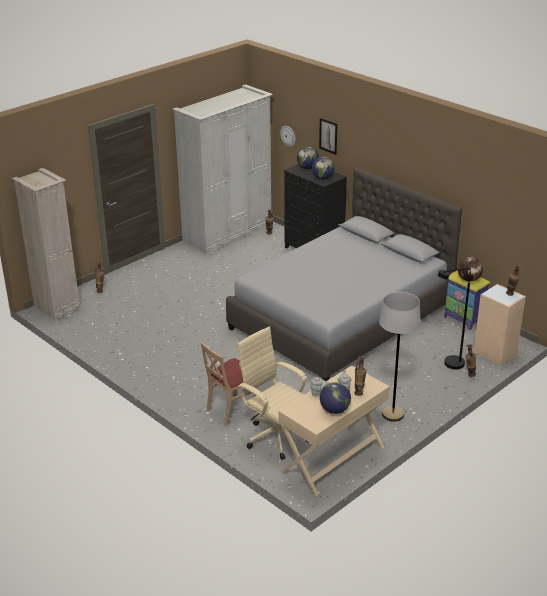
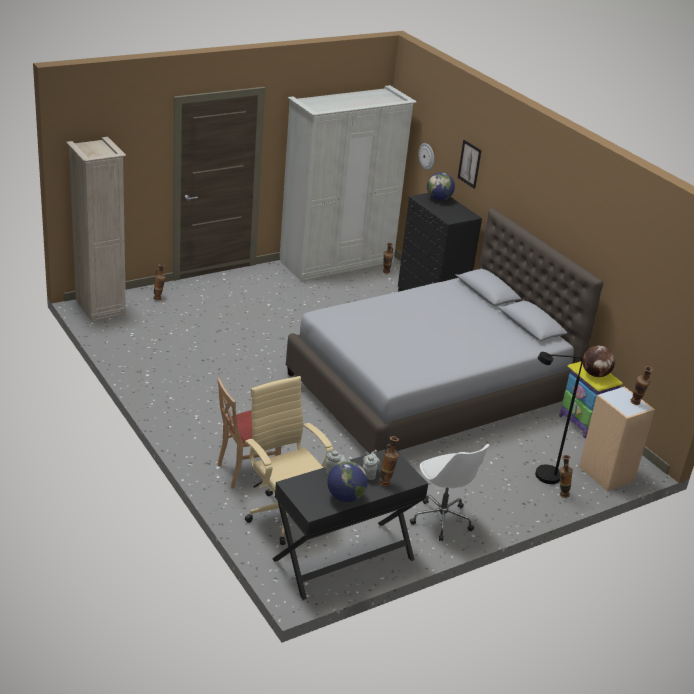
camera: 10 degrees right, 0 degrees up
(322, 178) = (451, 214): globe -> none
(333, 459) = (344, 559): beige desk -> black desk
(393, 414) = (442, 521): grey floor lamp -> white office chair

